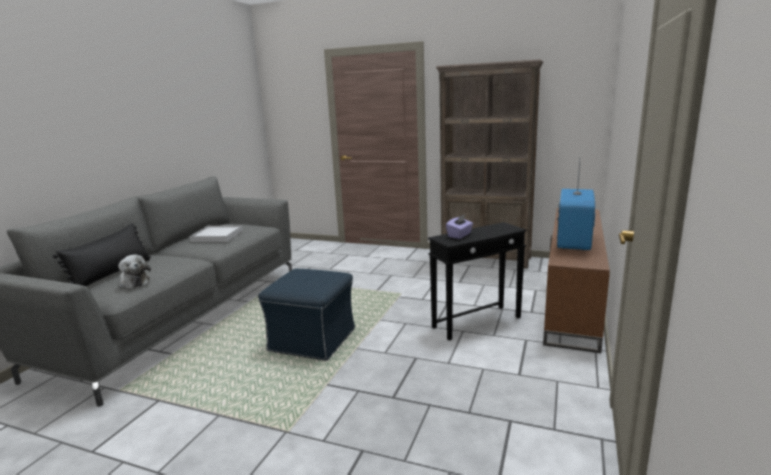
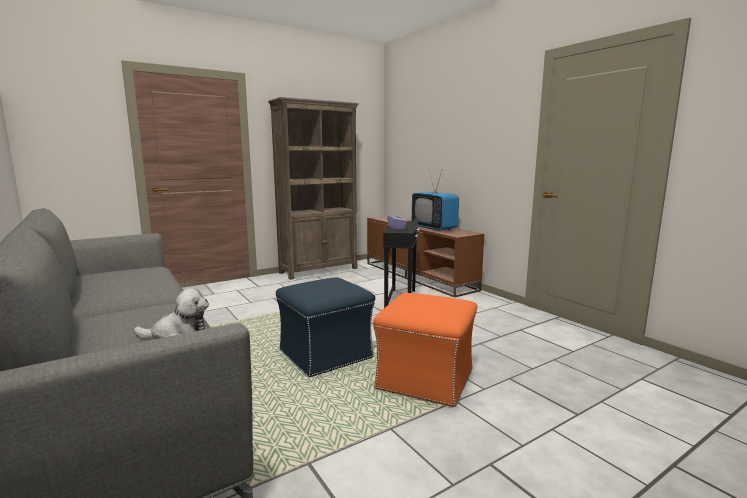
camera: 55 degrees left, 5 degrees down
(112, 274) = (100, 344): black pillow -> none
(217, 236) = (124, 282): white tray -> none
(312, 402) = (426, 379): none -> orange ottoman

